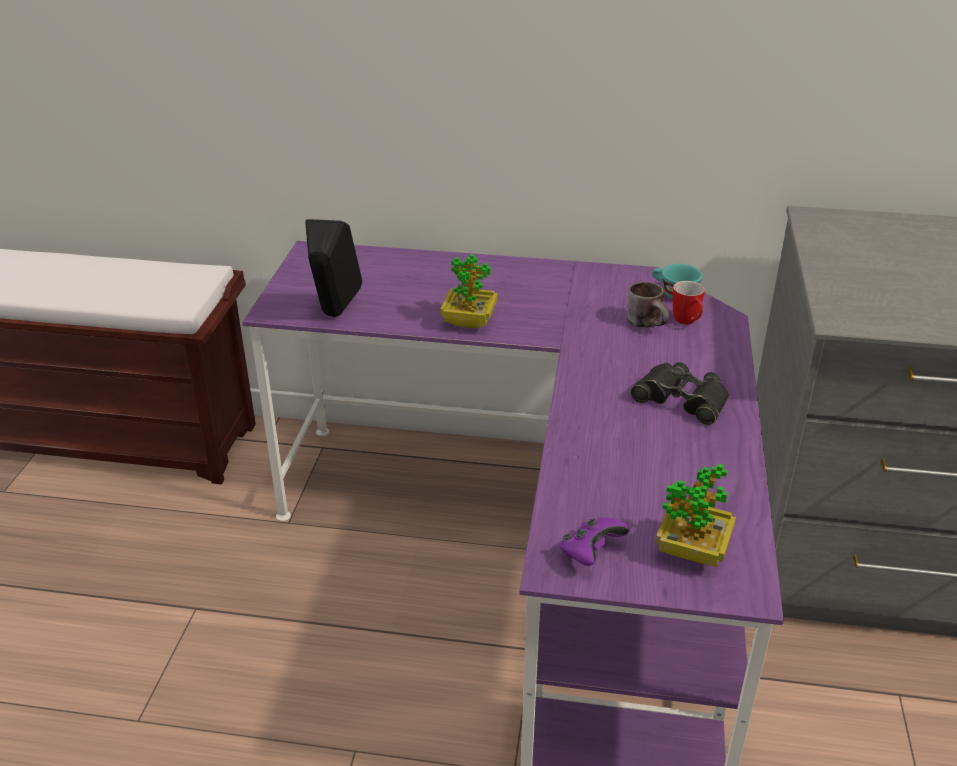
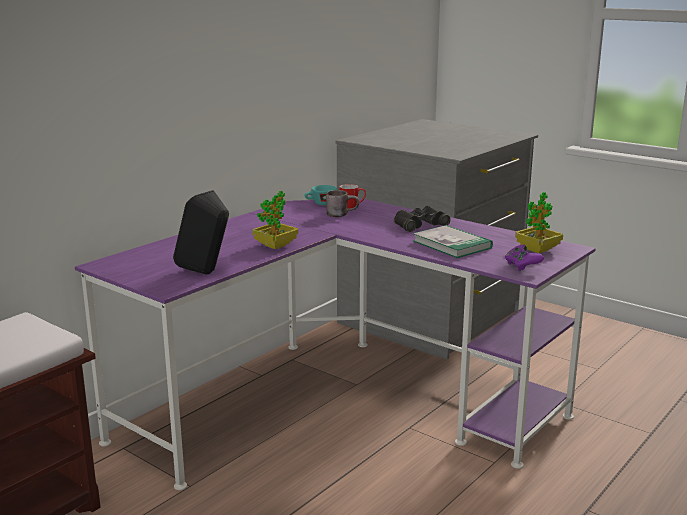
camera: 60 degrees left, 15 degrees down
(622, 455) = (451, 244): none -> book

